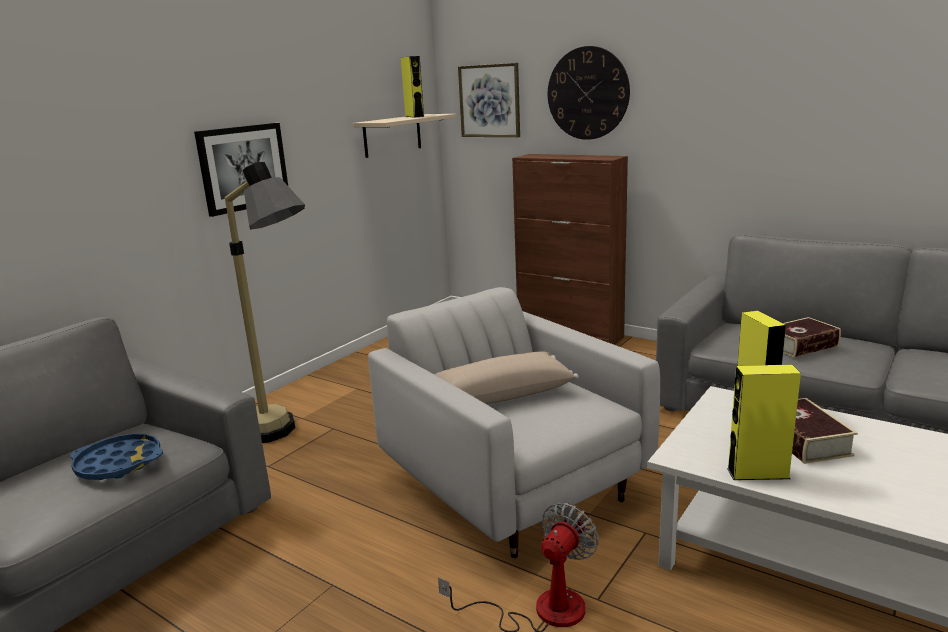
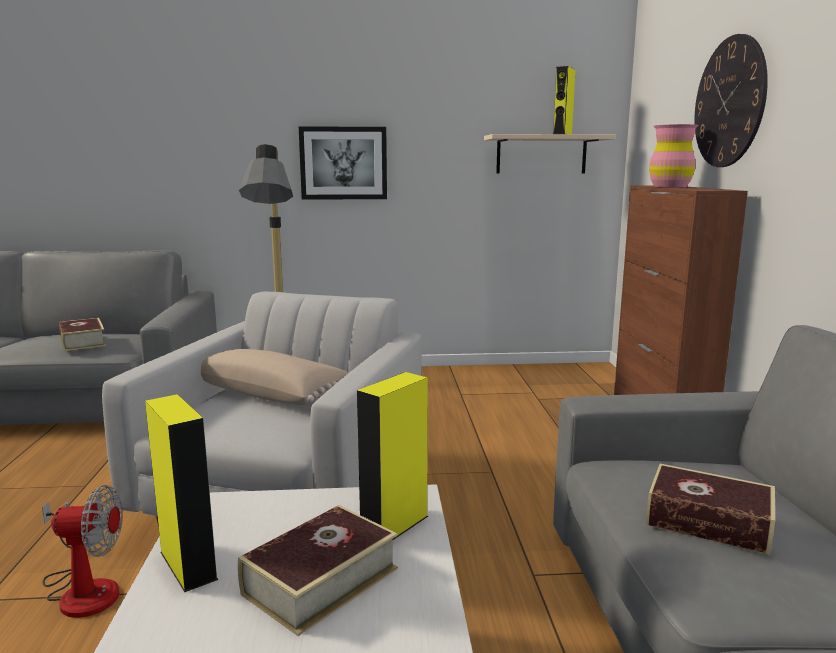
camera: 50 degrees right, 5 degrees down
(119, 463) = (82, 342): blue tray -> book
(489, 101) = (657, 120): picture -> none
(554, 156) = (670, 186): none -> pink vase

